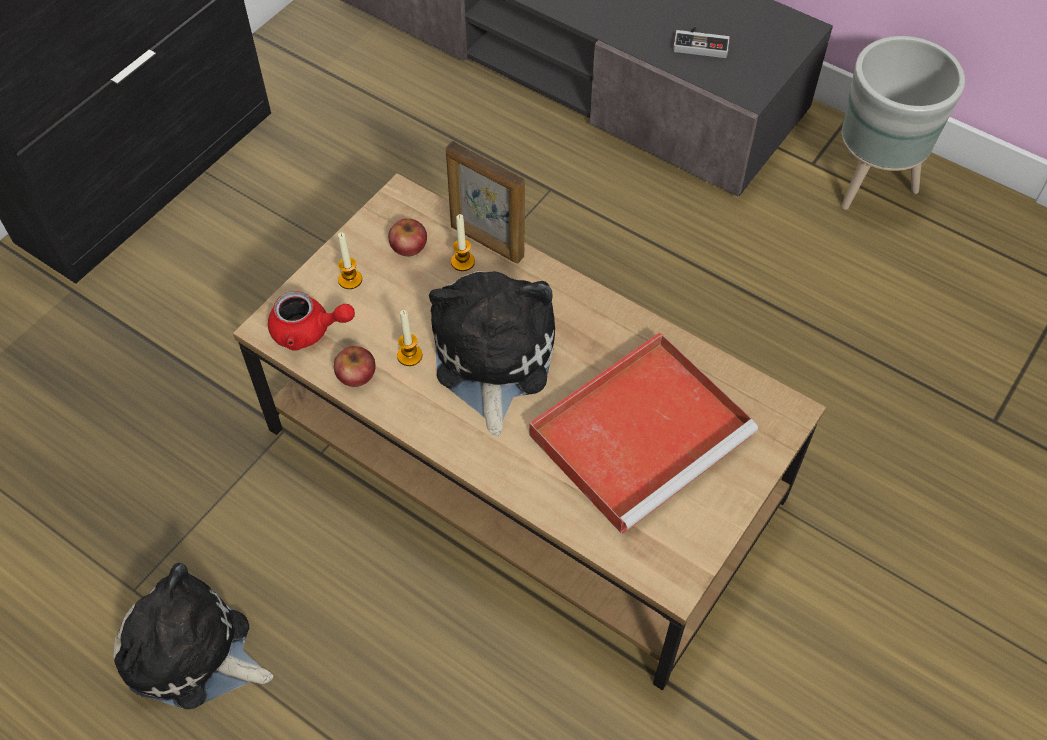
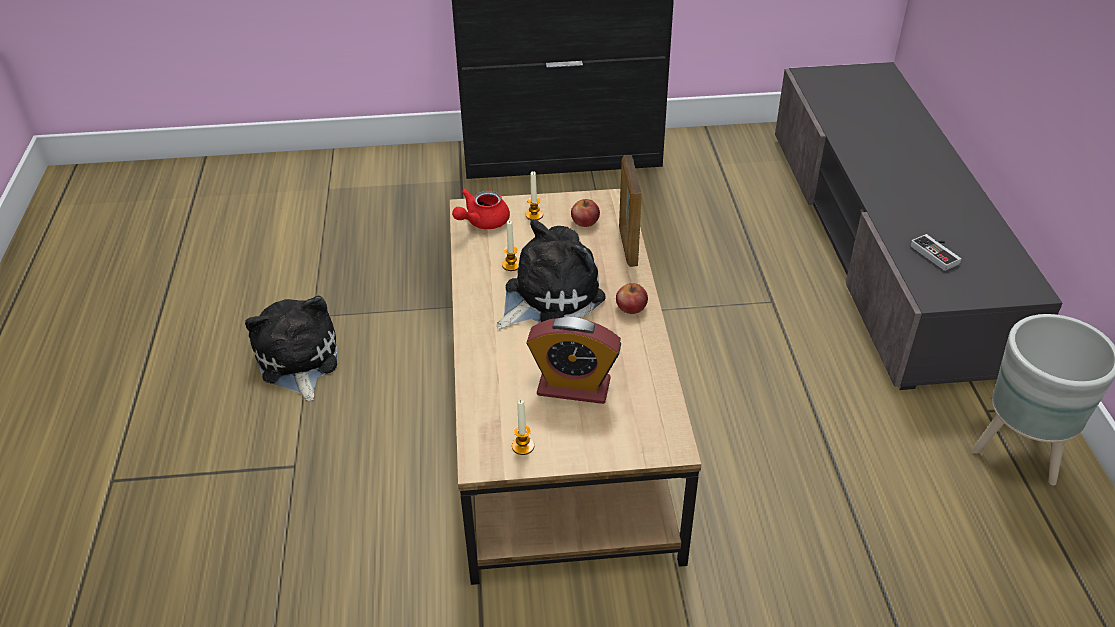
camera: 50 degrees right, 15 degrees down
(309, 331) = (482, 222): red teapot -> red teapot turned 75 degrees clockwise
(356, 374) = (475, 254): apple -> apple (631, 307)
(462, 262) = (601, 246): candle -> candle (523, 446)
(643, 432) = (573, 387): red tray -> alarm clock

